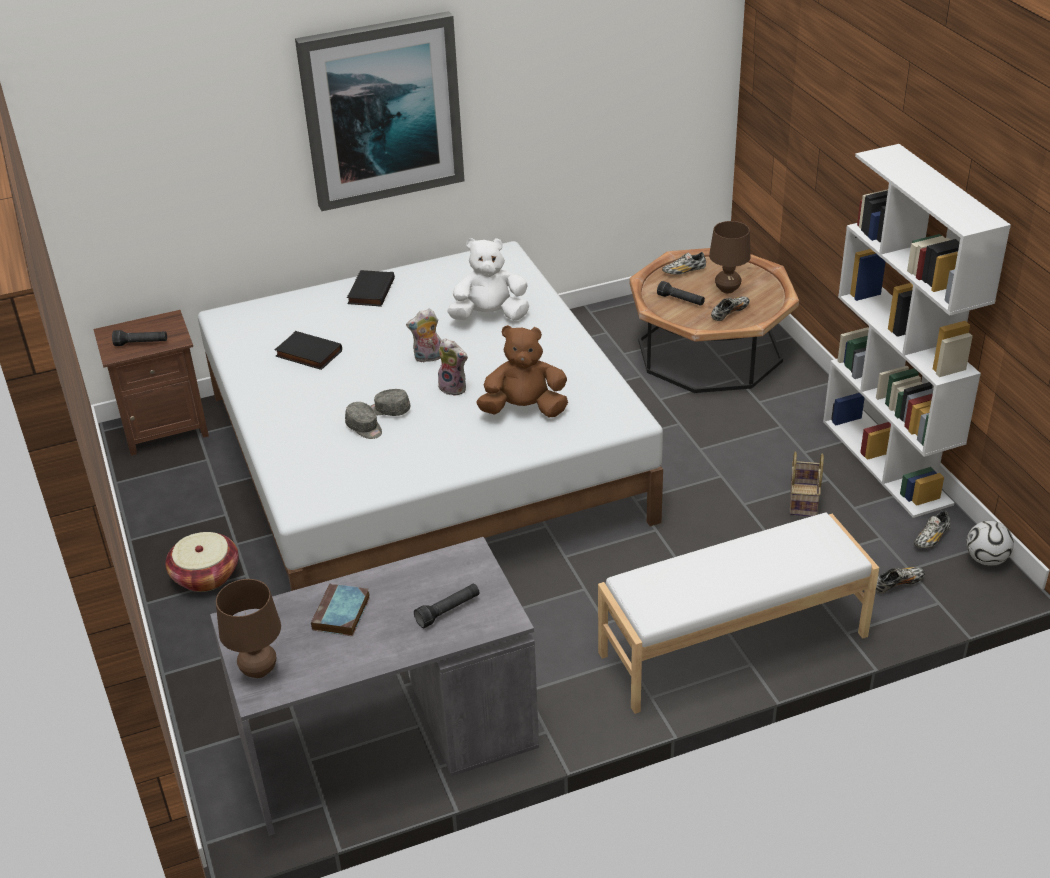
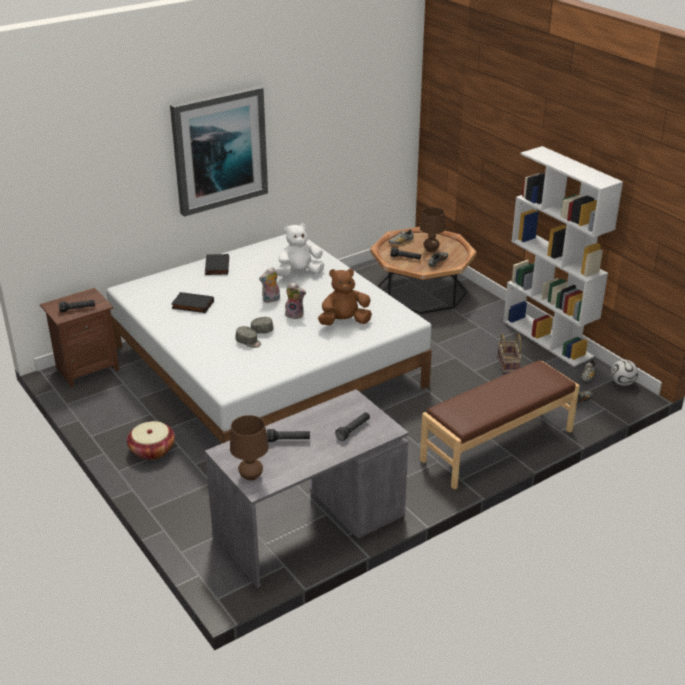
camera: 15 degrees left, 5 degrees down
(341, 614) = (288, 440): book -> black flashlight
(734, 645) = (498, 446): white bench -> brown bench

